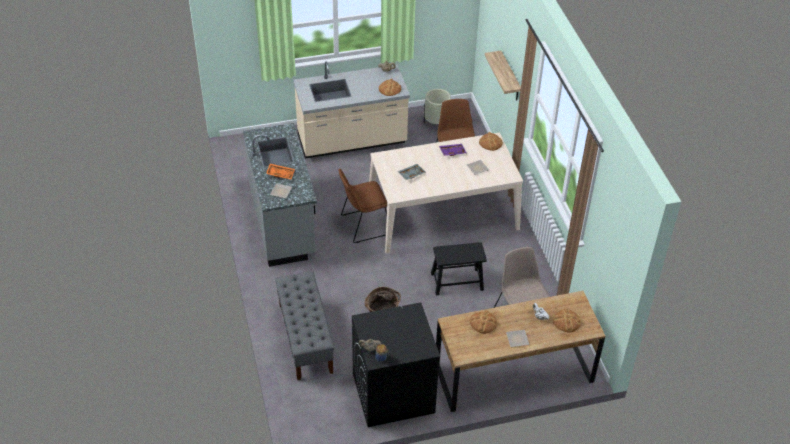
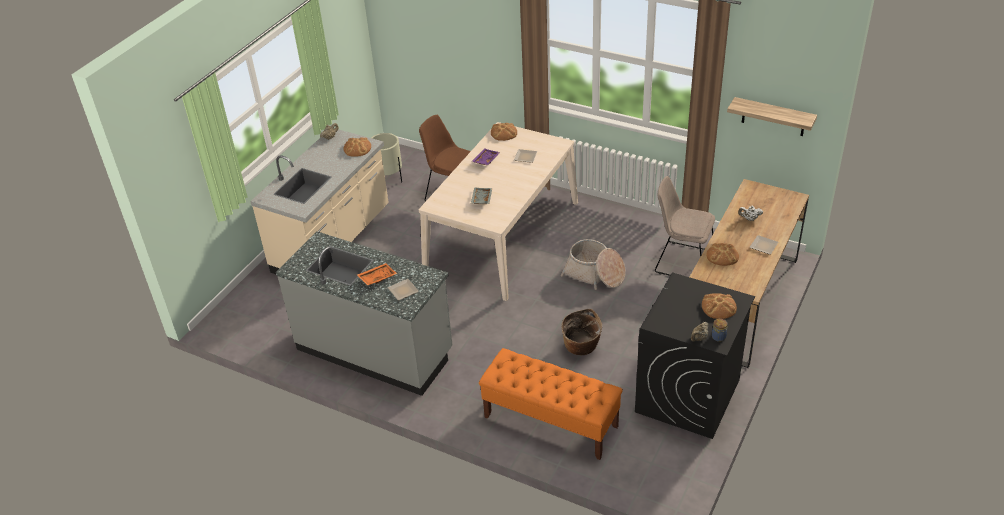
camera: 45 degrees left, 5 degrees down
(305, 338) = (550, 421): grey bench -> orange bench
(363, 225) = (452, 295): brown chair -> none
(457, 281) = (594, 274): black stool -> basket
(510, 77) = (475, 59): shelf -> shelf (773, 117)
(566, 321) = (771, 207): bread -> bread (718, 307)

